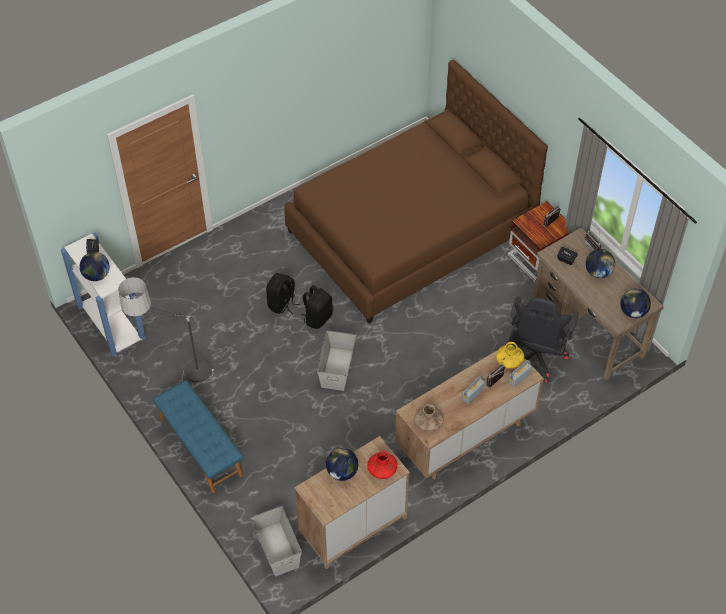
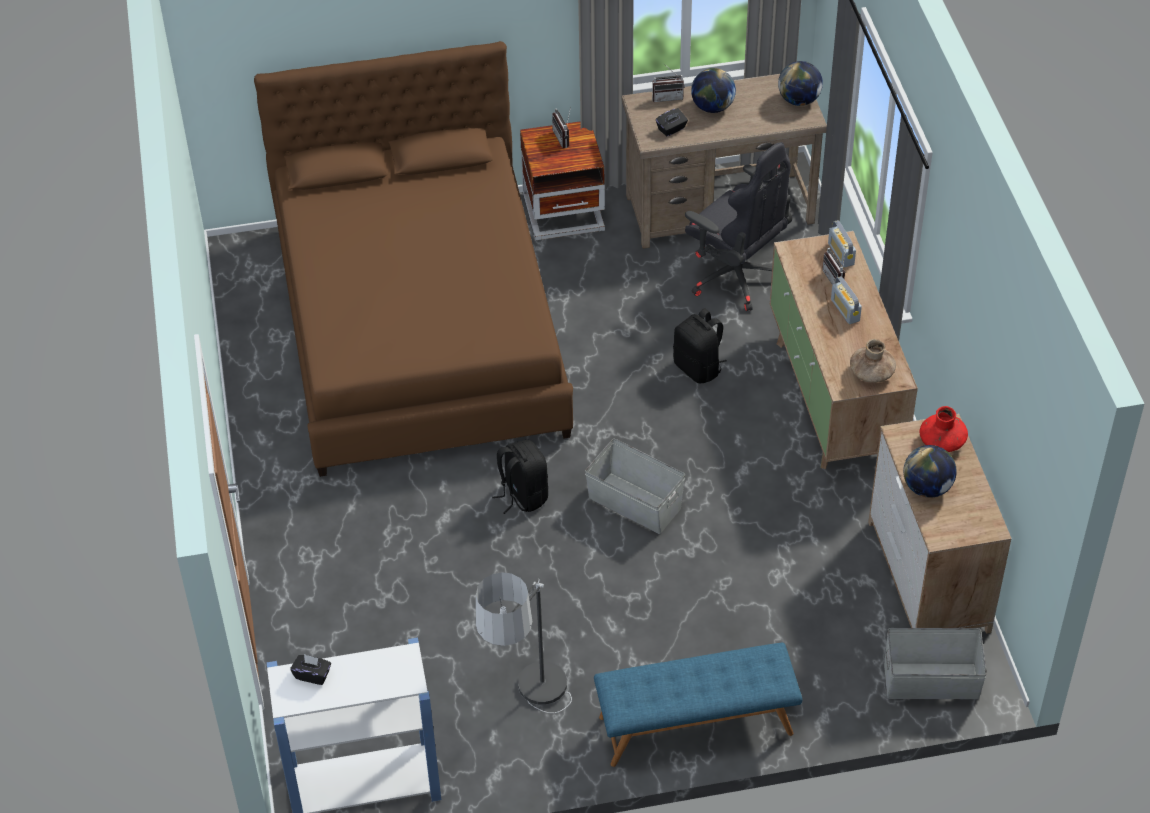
camera: 65 degrees left, 5 degrees down
(96, 275) = (372, 685): globe -> none
(282, 304) = (468, 531): black backpack -> black backpack (698, 368)
(509, 361) = (806, 253): yellow vase -> none

